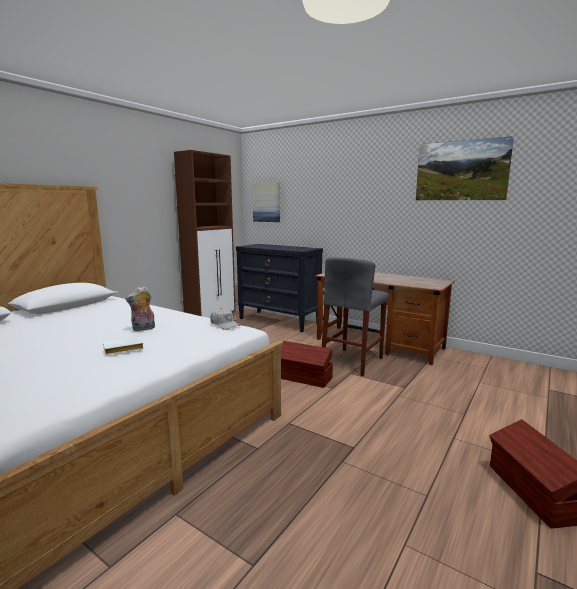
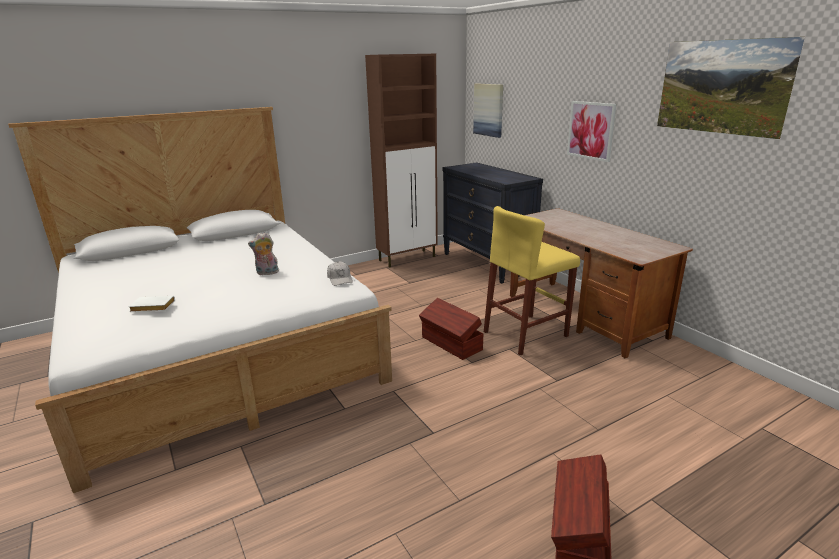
camera: 25 degrees right, 10 degrees up
(122, 350) = (229, 295): white book -> white book (151, 308)
(352, 361) = (525, 334): grey stool -> yellow stool
(361, 208) = (591, 130): none -> picture

